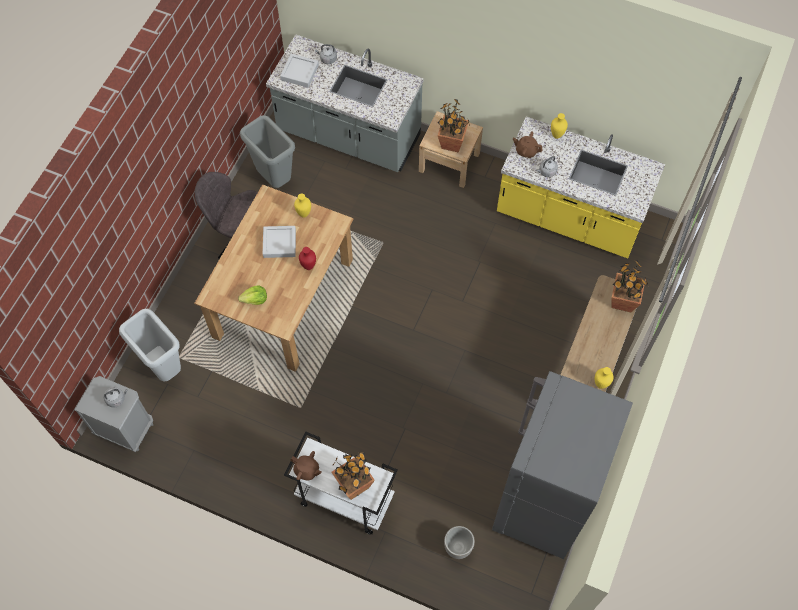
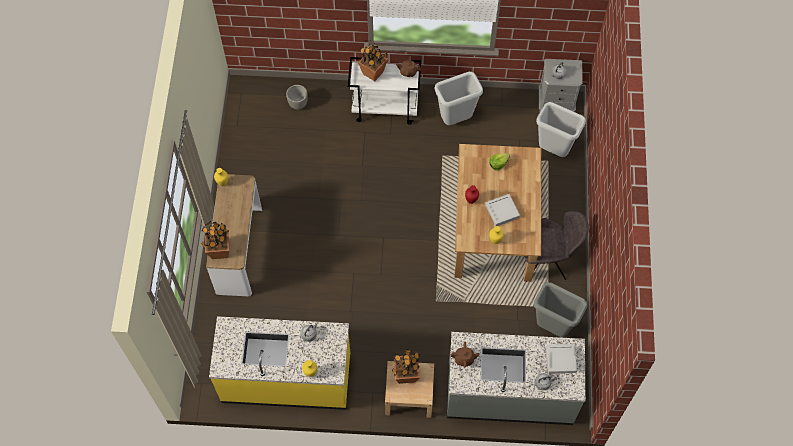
camera: 160 degrees right, 0 degrees up
(261, 451) = (456, 119): none -> grey trash can
(526, 151) = (333, 348): brown teapot -> brown teapot (464, 359)
(541, 504) = (249, 147): grey fridge -> none

